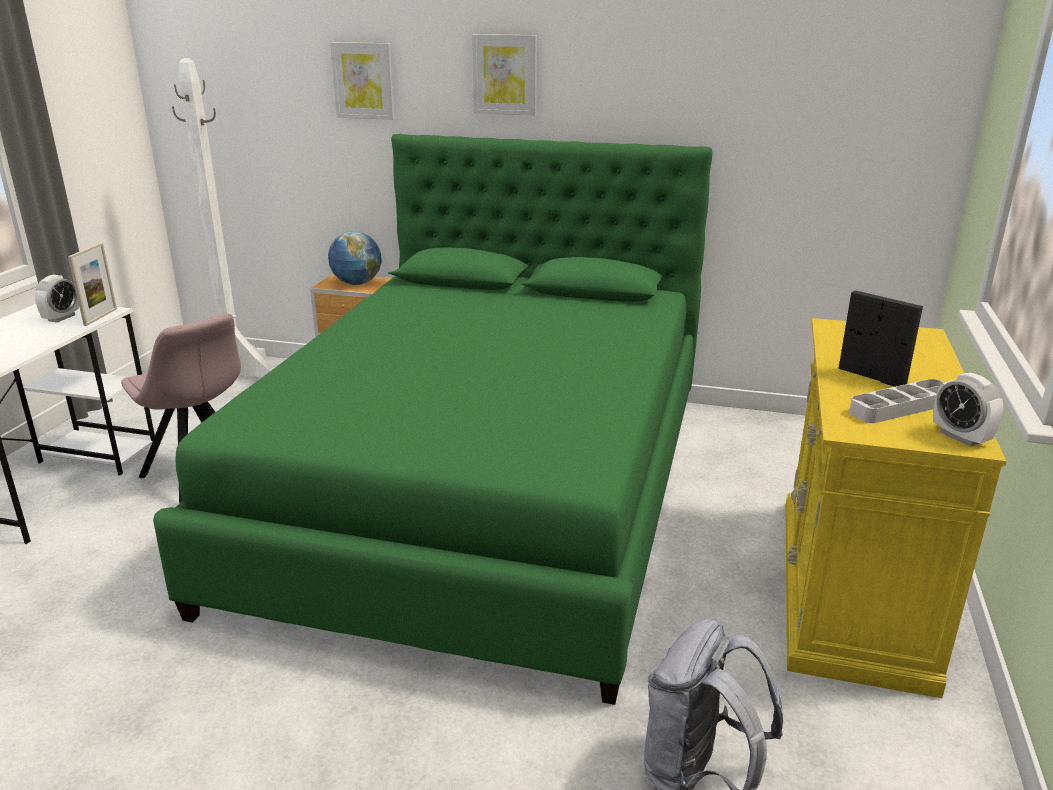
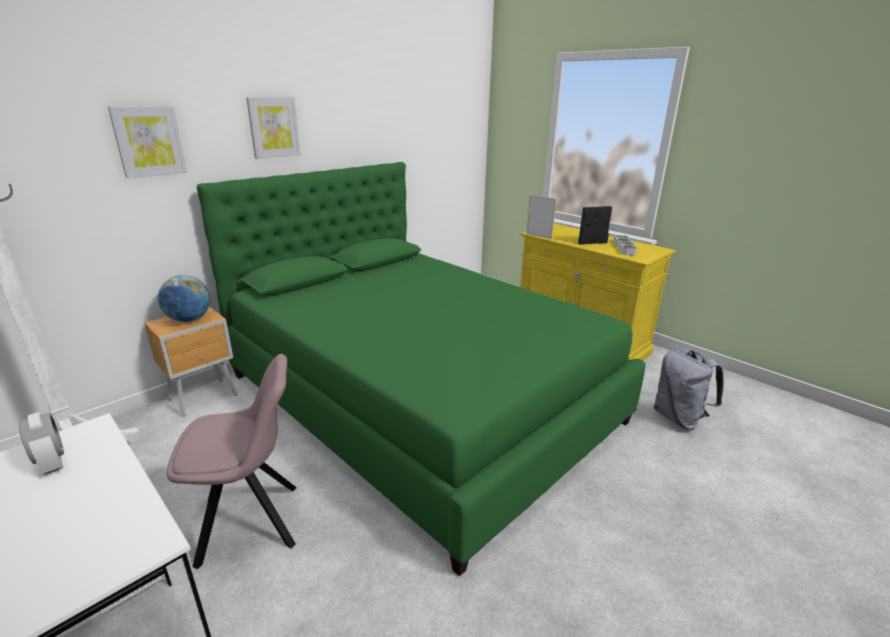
camera: 60 degrees left, 0 degrees up
(100, 317) = (102, 435): picture frame -> picture frame (539, 236)
(960, 437) = (654, 249): alarm clock -> none

